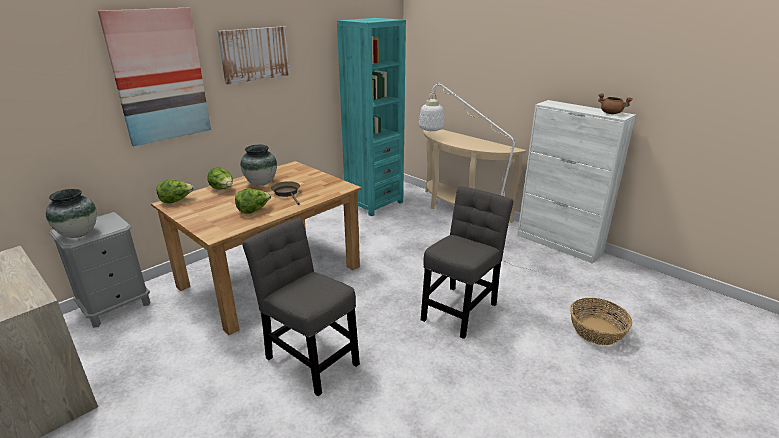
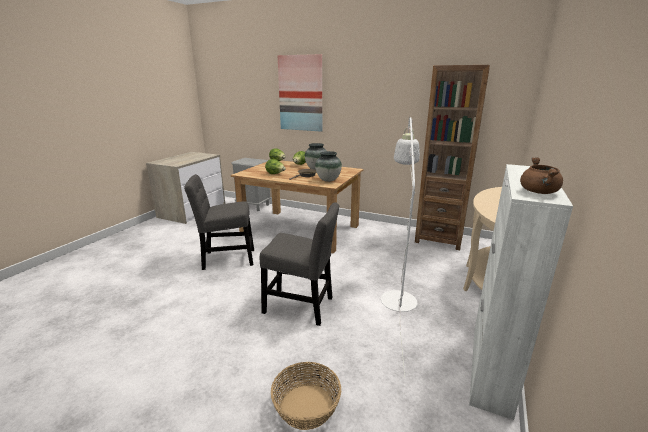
camera: 70 degrees right, 5 degrees down
(78, 234) = (242, 161): vase -> vase (328, 180)
(254, 54) = (361, 87): picture -> none
(309, 358) = (226, 259): grey chair -> grey chair turned 120 degrees counterclockwise
(374, 203) = (439, 239): turquoise bookcase -> brown bookcase

